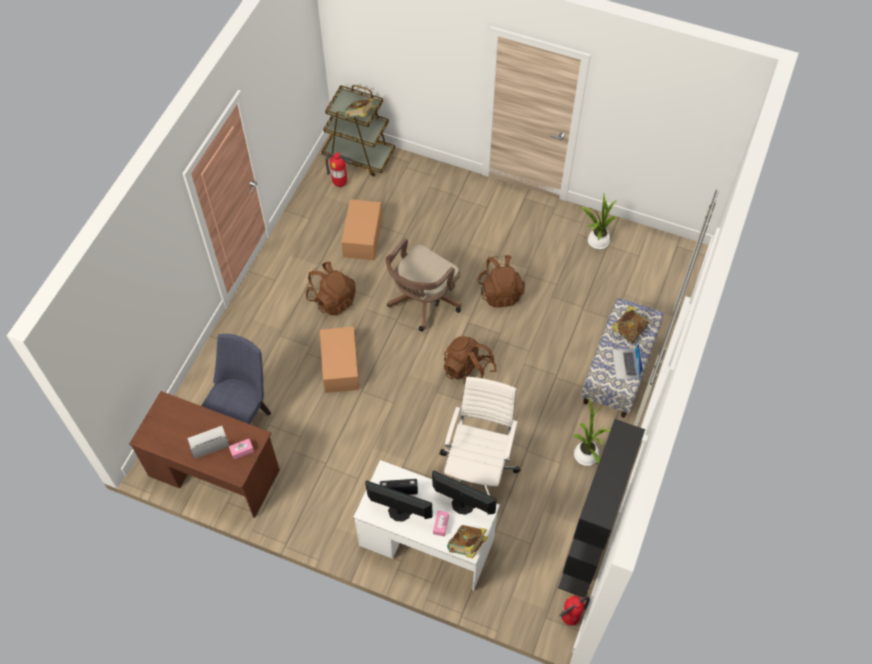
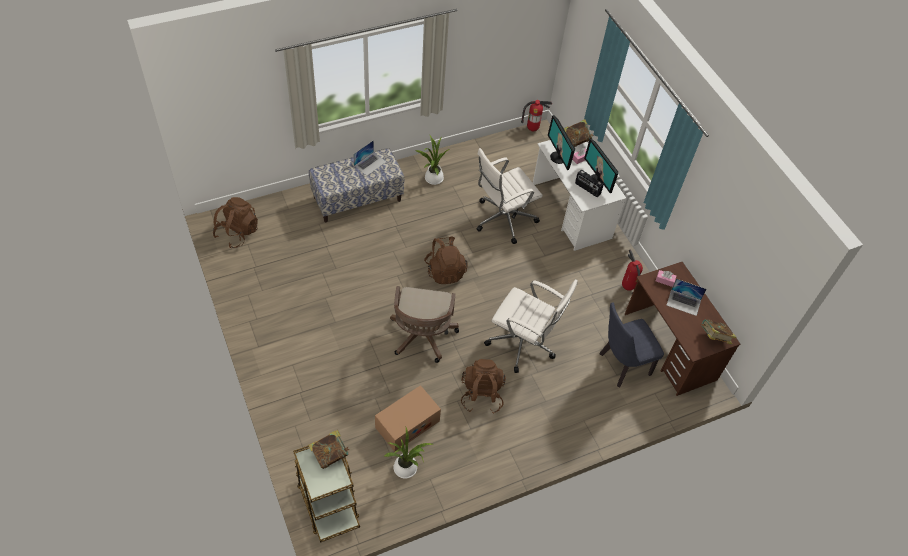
camera: 140 degrees left, 5 degrees down
(340, 183) = (372, 489): fire extinguisher -> fire extinguisher (627, 287)
(340, 366) = (523, 343): cardboard box -> white office chair
(422, 302) = (422, 338): brown office chair -> brown office chair turned 105 degrees clockwise
(500, 292) = (363, 299): brown backpack -> brown backpack (237, 233)
(587, 548) = (488, 144): black bookcase -> none
(596, 241) = (258, 275): potted plant -> potted plant (407, 469)
(628, 330) = (342, 176): book -> book (714, 337)

